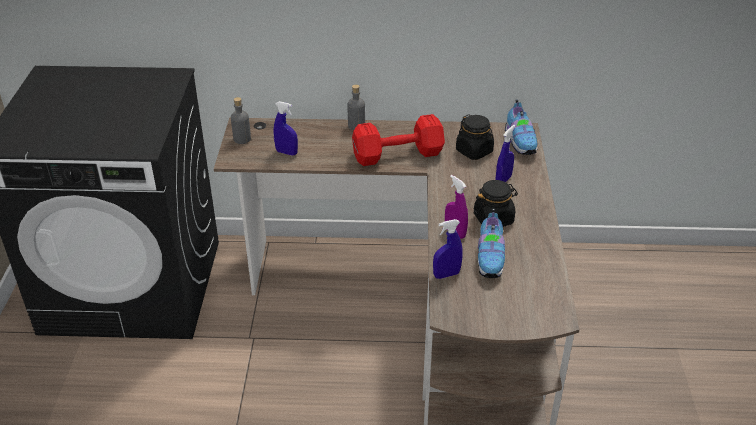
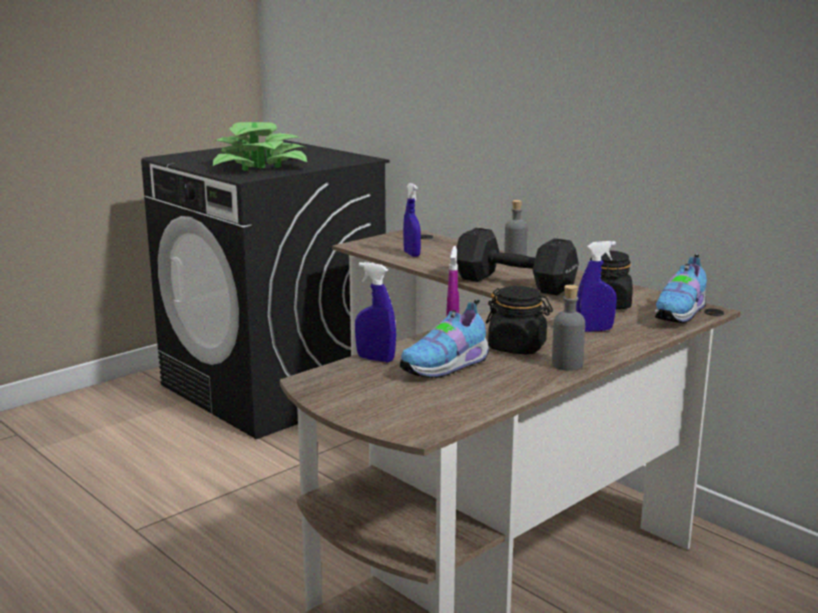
camera: 45 degrees right, 20 degrees down
(115, 122) = (260, 165): none -> potted plant
(242, 139) = (392, 239): grey bottle -> grey bottle (567, 364)
(395, 154) = (512, 283): red dumbbell -> black dumbbell

